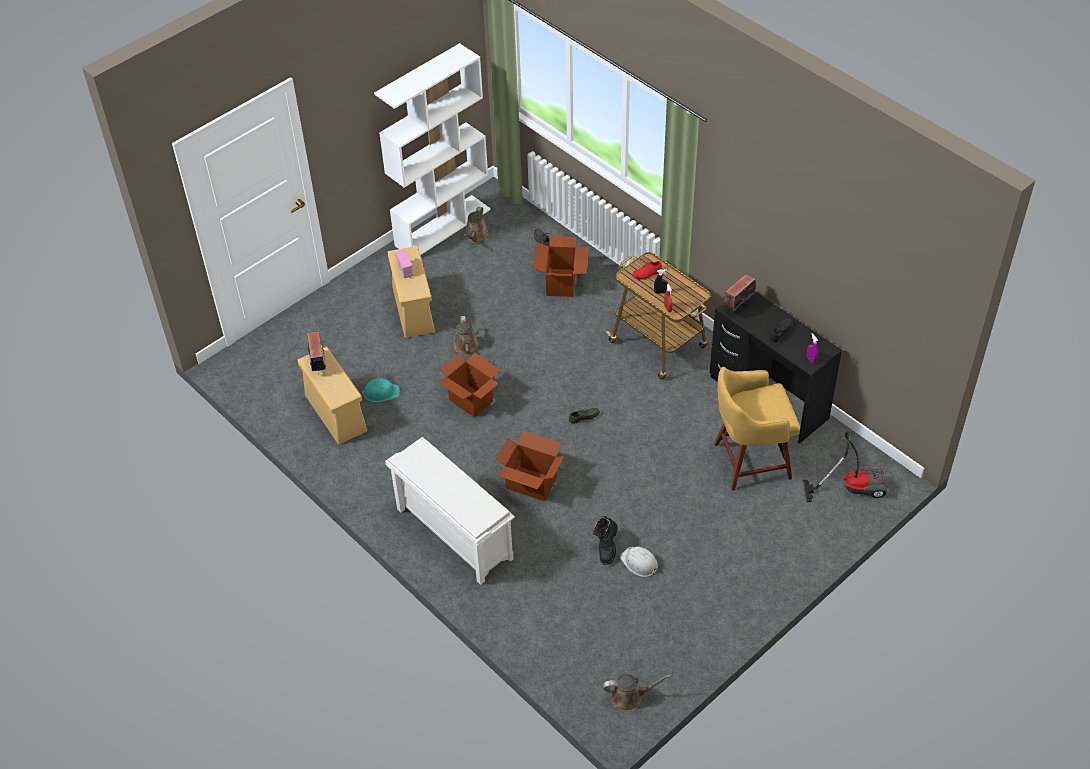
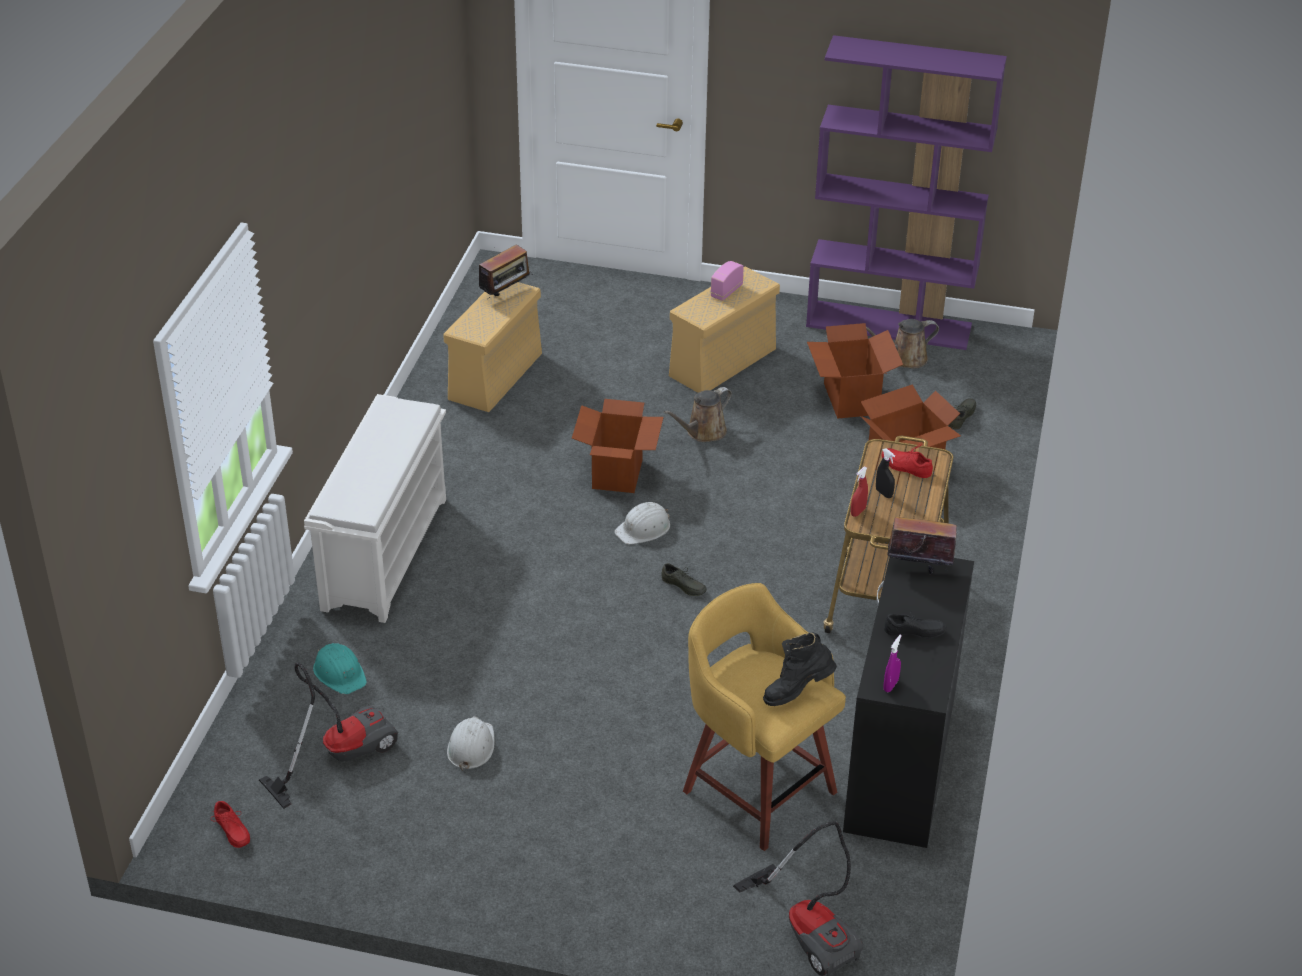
camera: 55 degrees right, 10 degrees down
(381, 392) = (560, 396): turquoise hard hat -> turquoise hard hat (340, 673)
(443, 227) = (890, 325): white bookcase -> purple bookcase
(525, 411) = (644, 529): none -> white hard hat
(531, 484) = (523, 586): cardboard box -> cardboard box (850, 399)
(603, 623) = (339, 754): none -> vacuum cleaner
(606, 547) = (472, 703): black boot -> black boot (797, 692)
(629, 697) = (230, 832): brown watering can -> red shoe

